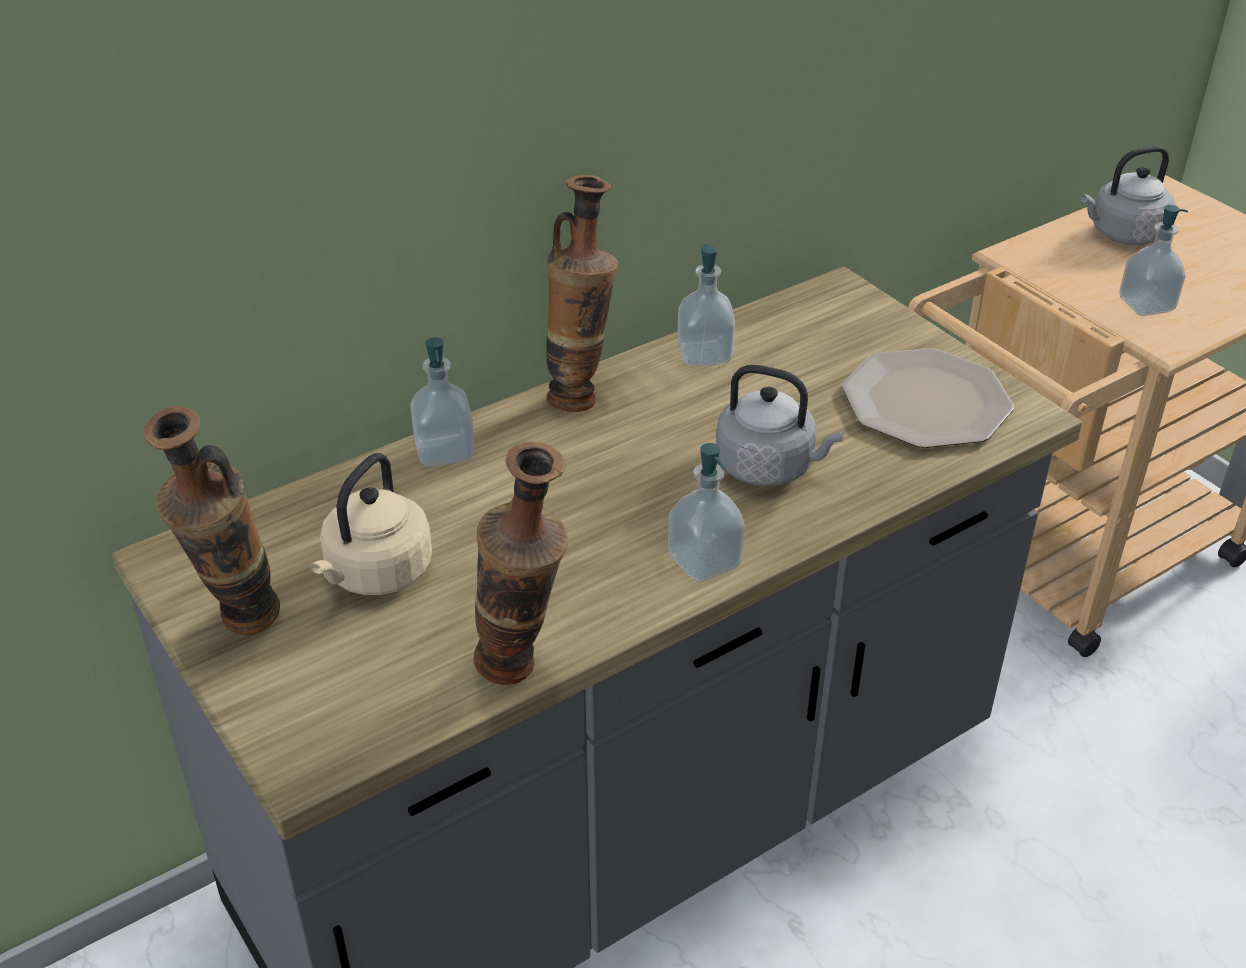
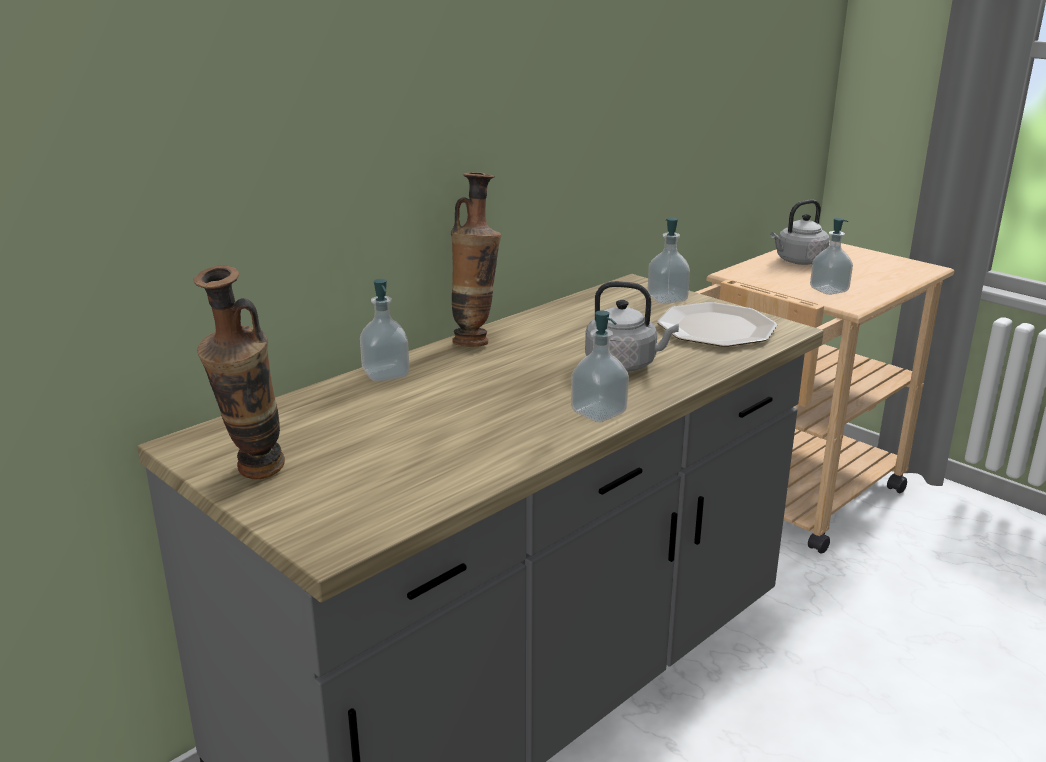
camera: 10 degrees left, 15 degrees down
(376, 574) = (354, 439): beige kettle -> none
(523, 673) = (487, 480): vase -> none
(704, 354) = (555, 317): soap dispenser -> soap dispenser (667, 298)

